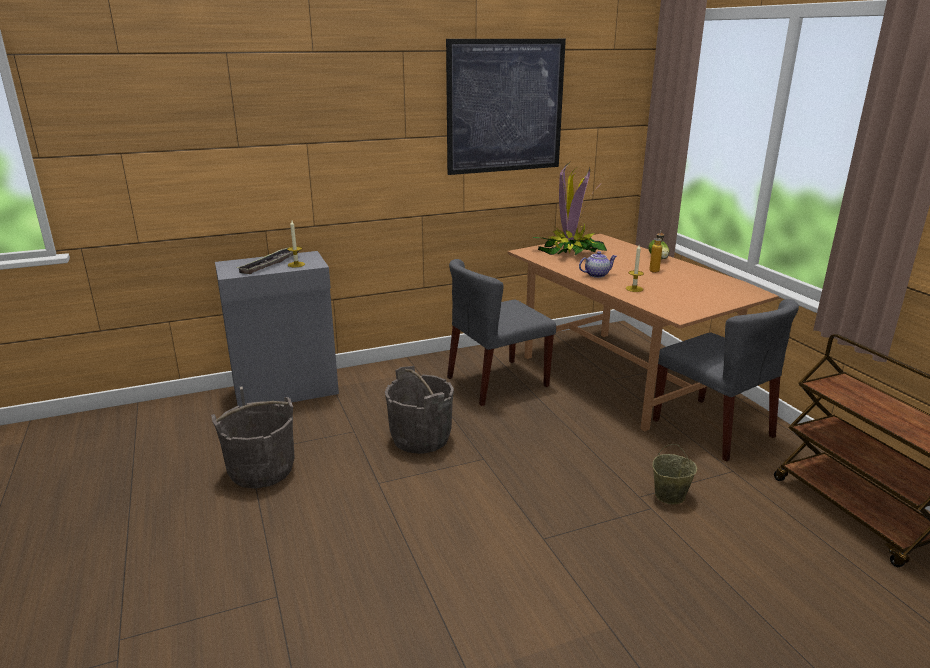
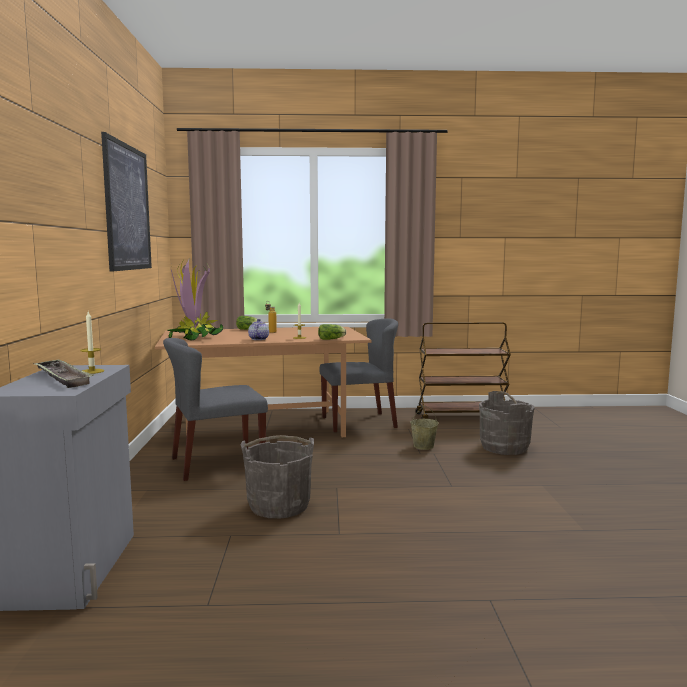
camera: 70 degrees left, 15 degrees down
(261, 470) = (259, 597): grey bucket -> grey bucket (504, 447)
(497, 382) = (217, 463): grey chair -> grey chair turned 75 degrees clockwise
(647, 305) = (332, 339): none -> lettuce

